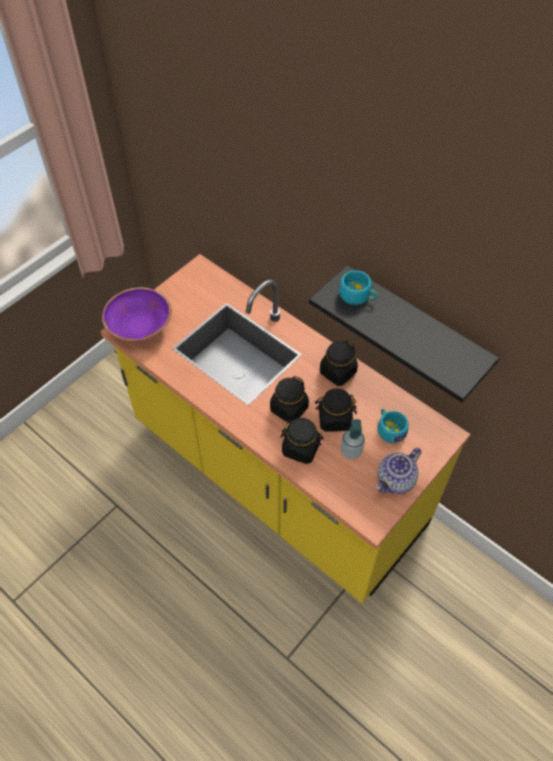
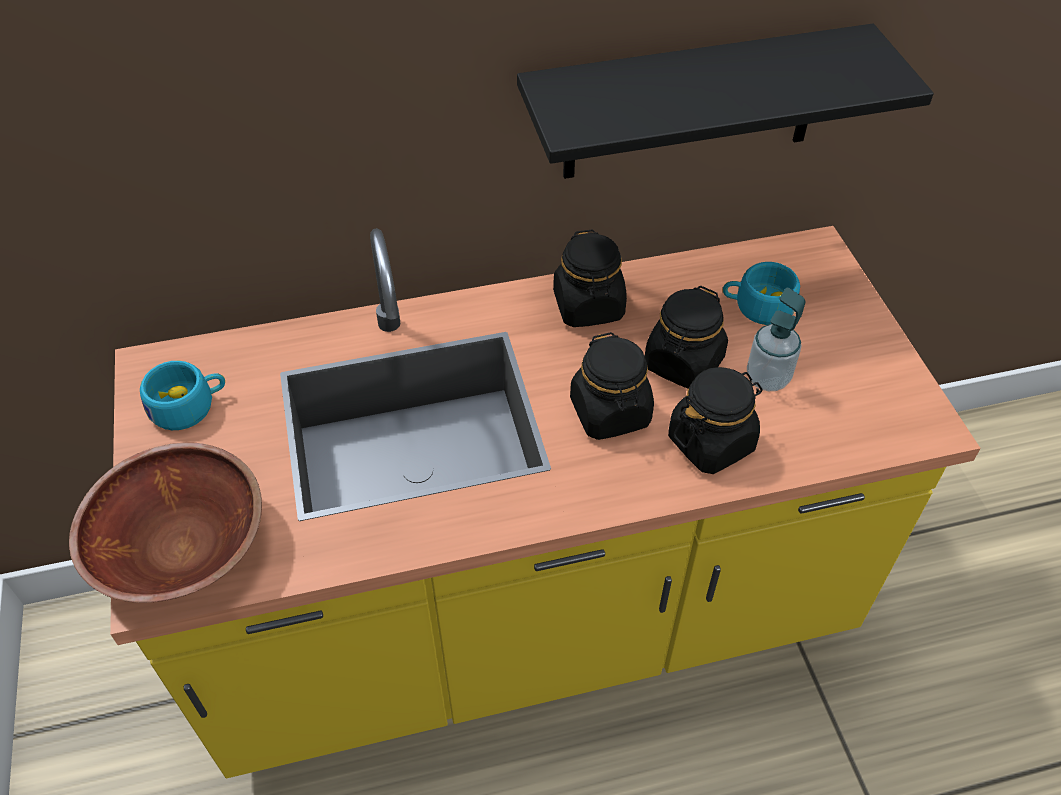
camera: 55 degrees left, 5 degrees down
(140, 326) = (183, 547): purple bowl -> brown bowl
(358, 296) = (605, 93): turquoise cup -> turquoise cup (189, 406)
(396, 481) = (866, 354): teapot -> none

